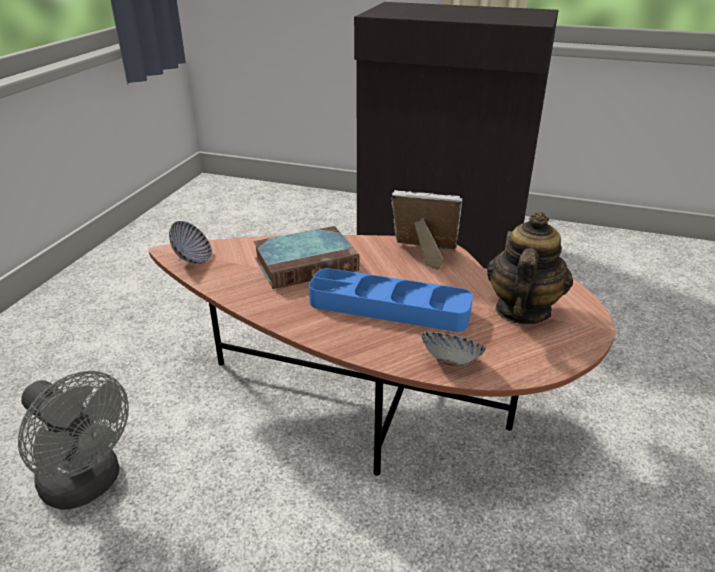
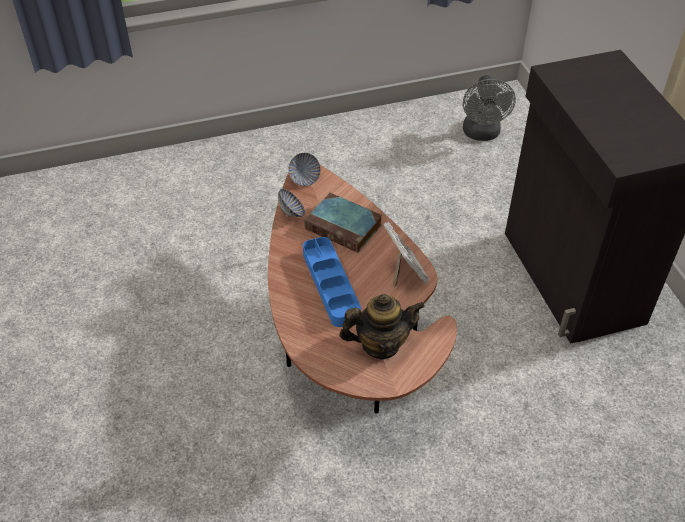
camera: 55 degrees right, 15 degrees up
(88, 485) = (192, 259): grey fan -> grey fan (482, 134)
(450, 363) = (301, 333): bowl -> bowl (292, 212)

